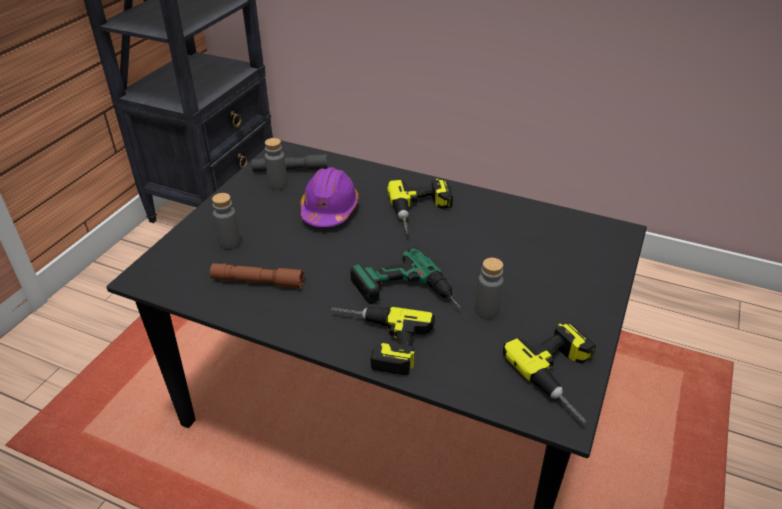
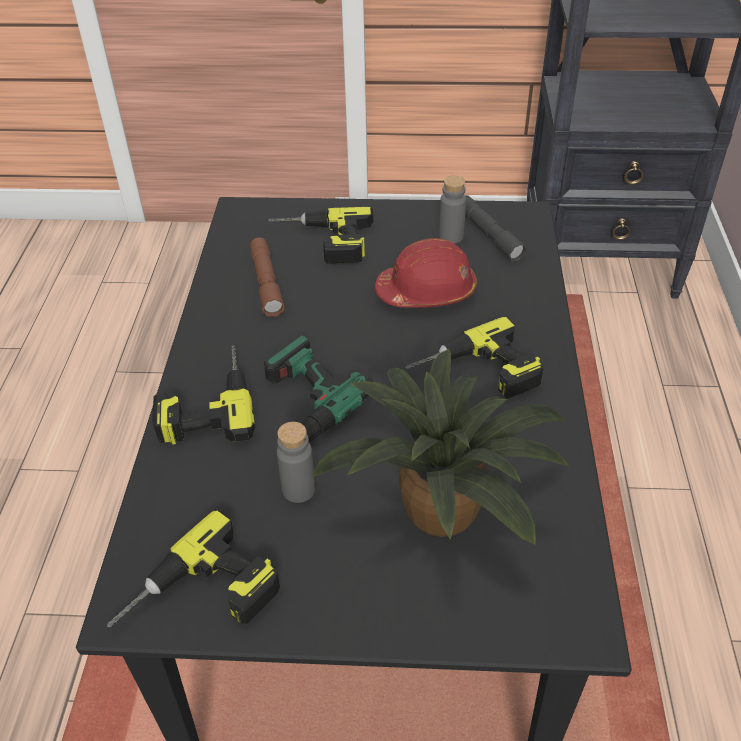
camera: 70 degrees right, 5 degrees up
(229, 243) = (321, 242): grey bottle -> power drill
(329, 210) = (427, 292): purple hard hat -> red hard hat
(524, 253) = (445, 505): none -> potted plant

